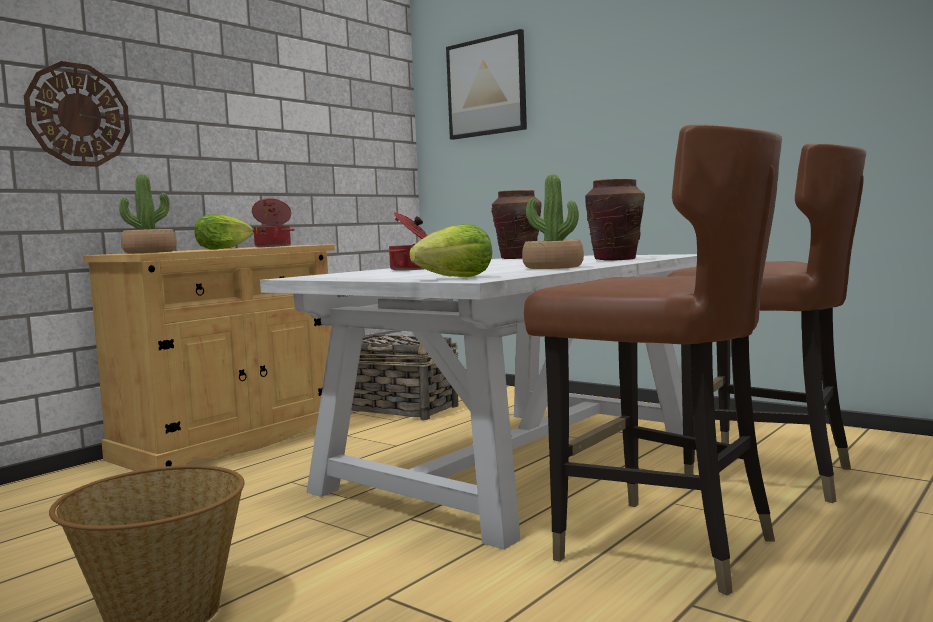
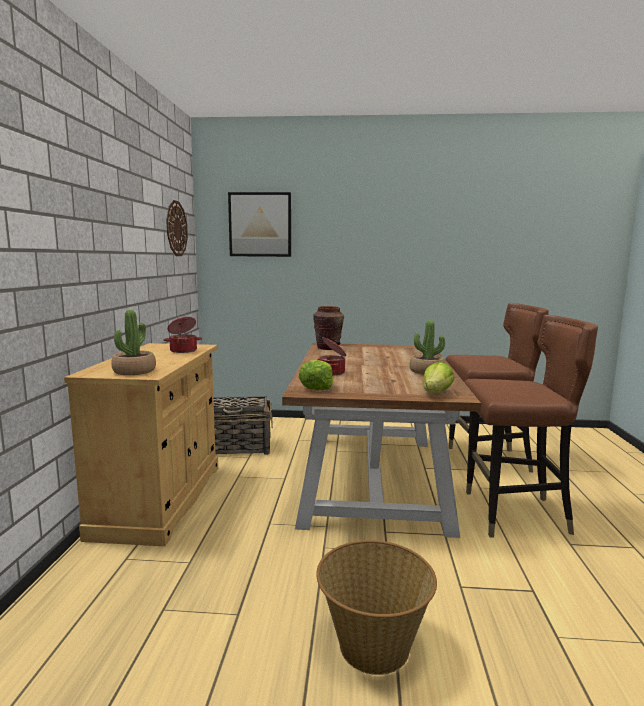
camera: 35 degrees left, 5 degrees up
(78, 115) = (53, 254): wall clock -> wall clock (176, 228)
(222, 249) = (166, 359): lettuce -> lettuce (316, 387)
(515, 463) = (373, 478): white dining table -> brown dining table
(615, 259) = (412, 355): brown vase -> none

